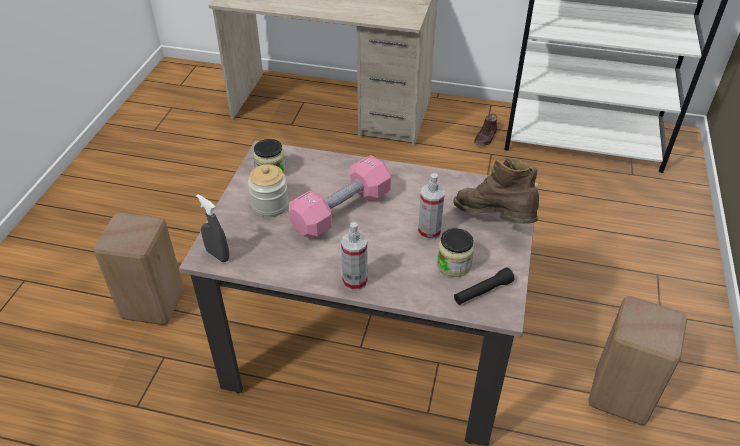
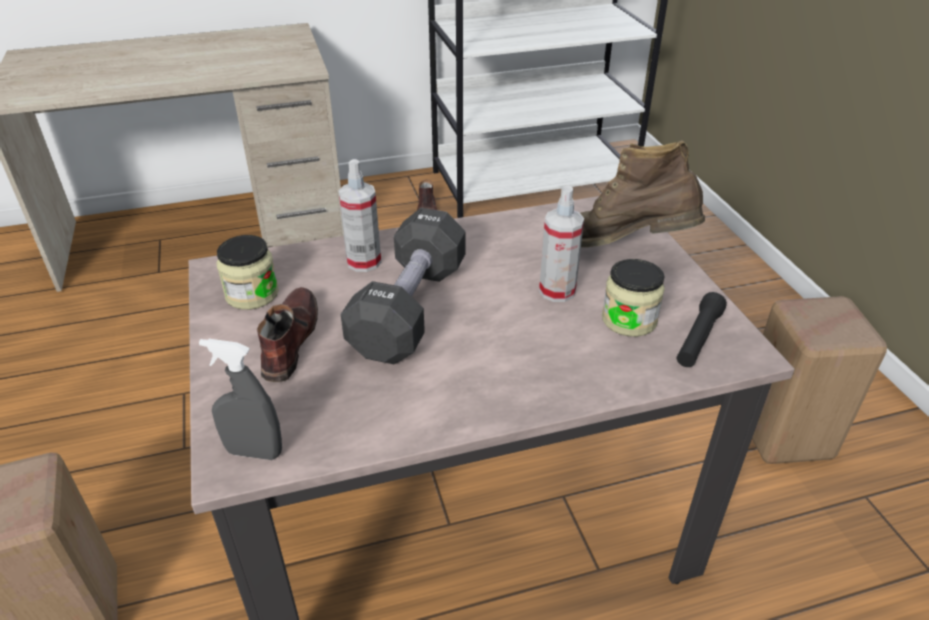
camera: 30 degrees left, 5 degrees down
(270, 205) = (289, 341): jar -> brown shoe
(341, 211) = (409, 308): pink dumbbell -> black dumbbell
(355, 281) = (517, 398): spray bottle -> spray bottle (364, 262)

